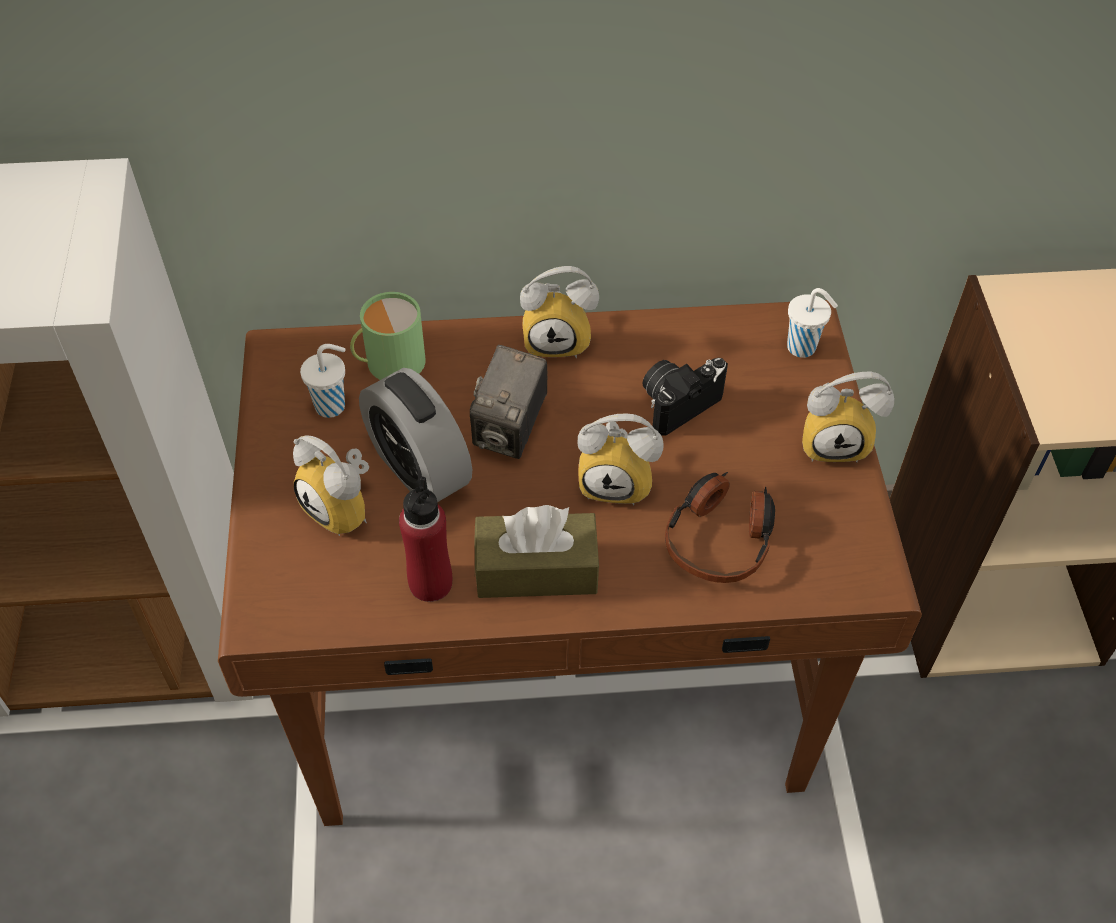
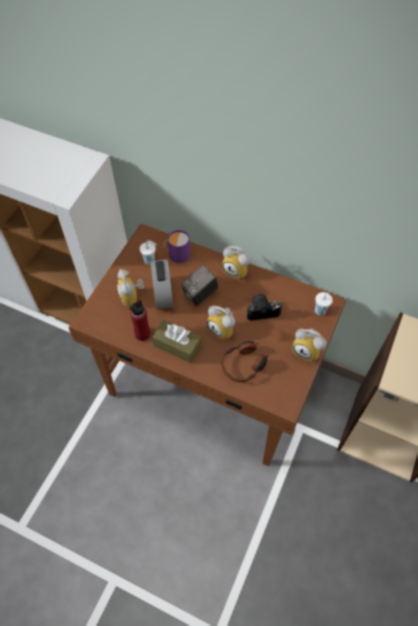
camera: 30 degrees right, 5 degrees up
(389, 362) = (177, 254): green mug -> purple mug

